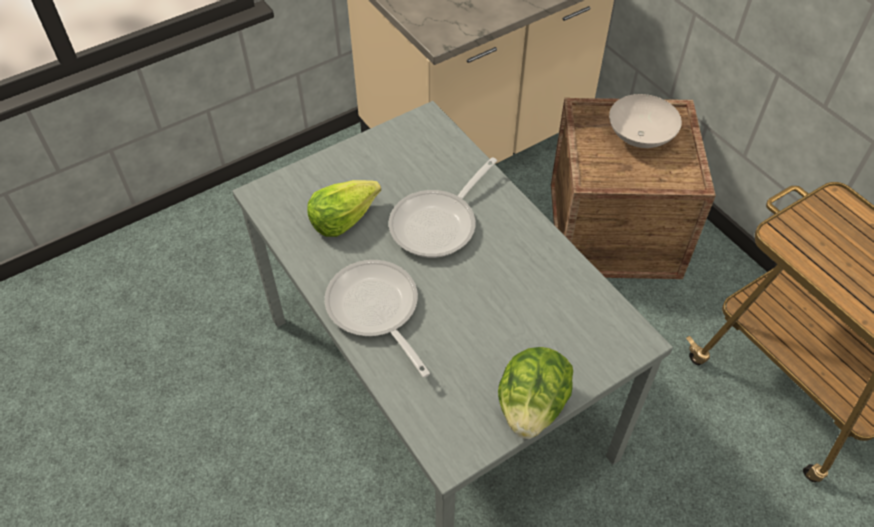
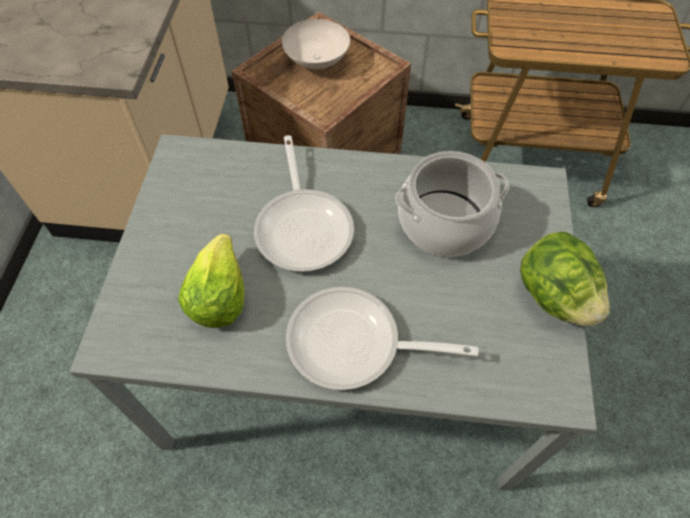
camera: 50 degrees left, 5 degrees up
(528, 299) = (444, 222): none -> cooking pot

